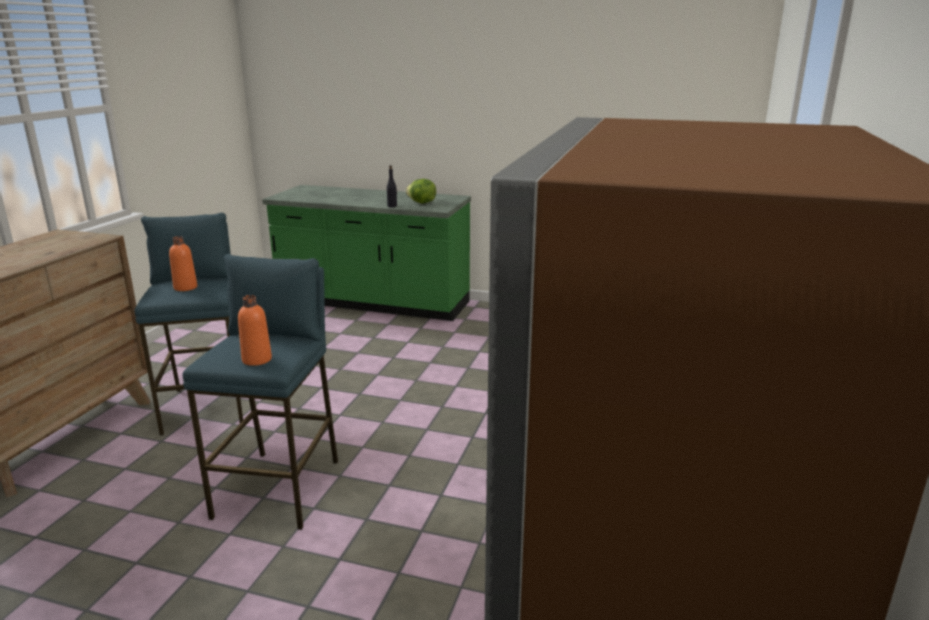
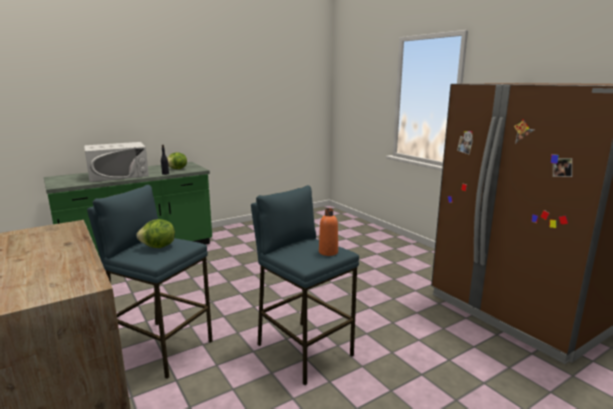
camera: 50 degrees left, 5 degrees down
(185, 287) = (158, 247): orange bottle -> lettuce
(351, 197) = (118, 175): none -> white microwave

